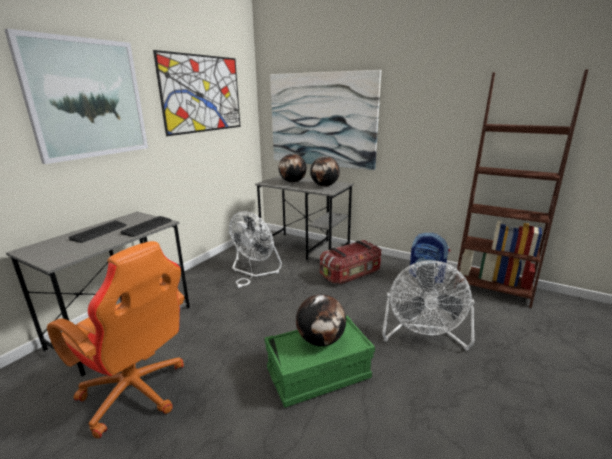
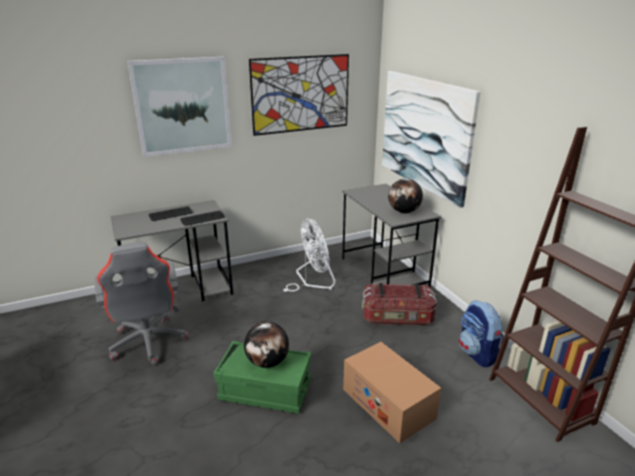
camera: 35 degrees right, 5 degrees up
(138, 396) = (149, 346): orange office chair -> grey office chair
(293, 182) = (380, 197): globe -> none
(420, 334) = (388, 403): white fan -> cardboard box

